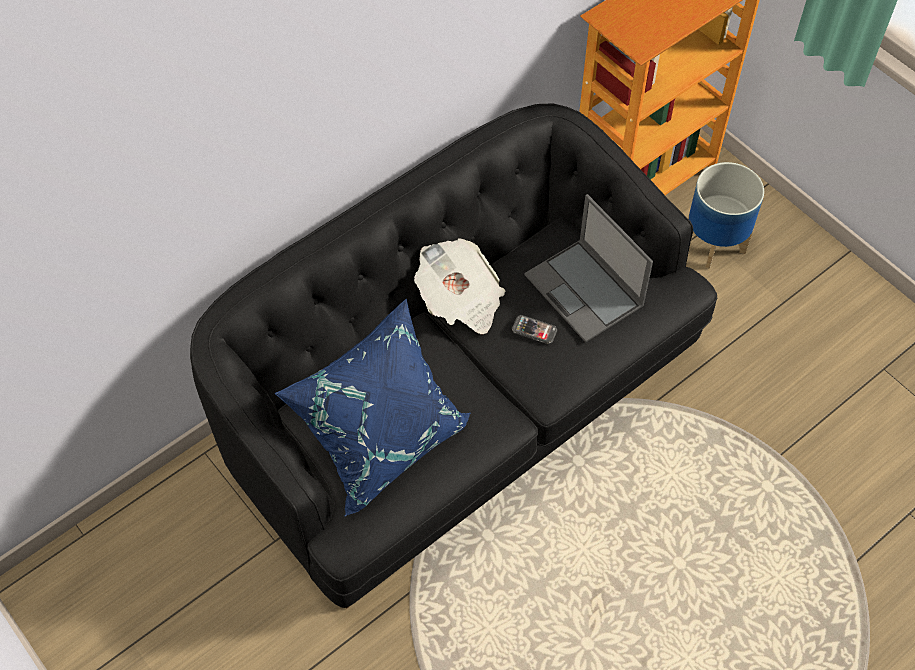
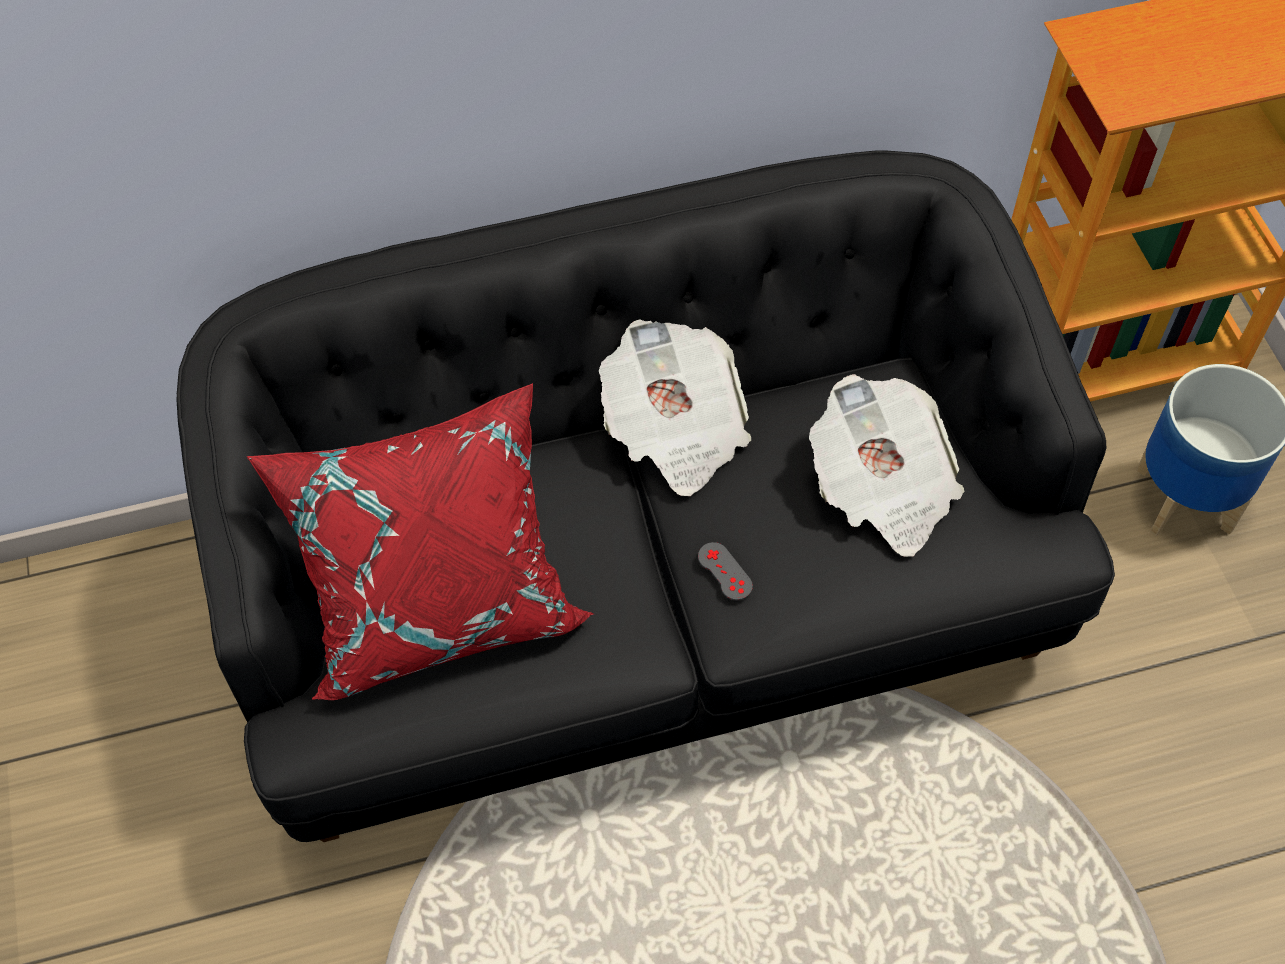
camera: 25 degrees right, 0 degrees up
(383, 439) = (440, 602): blue pillow -> red pillow
(525, 365) = (725, 571): none -> grey game controller
(534, 330) = (767, 520): phone -> none
(585, 291) = (882, 488): laptop -> newspaper

